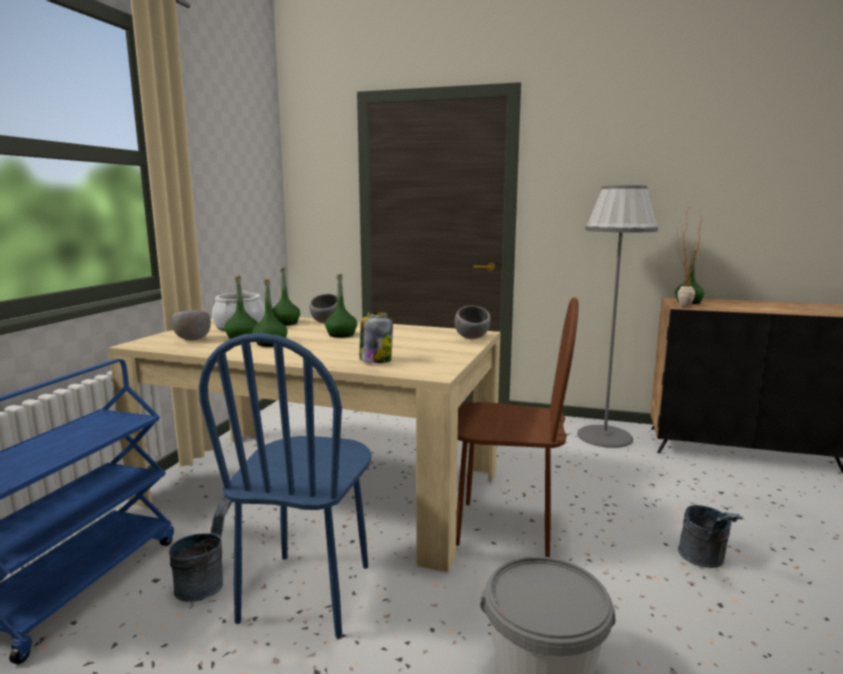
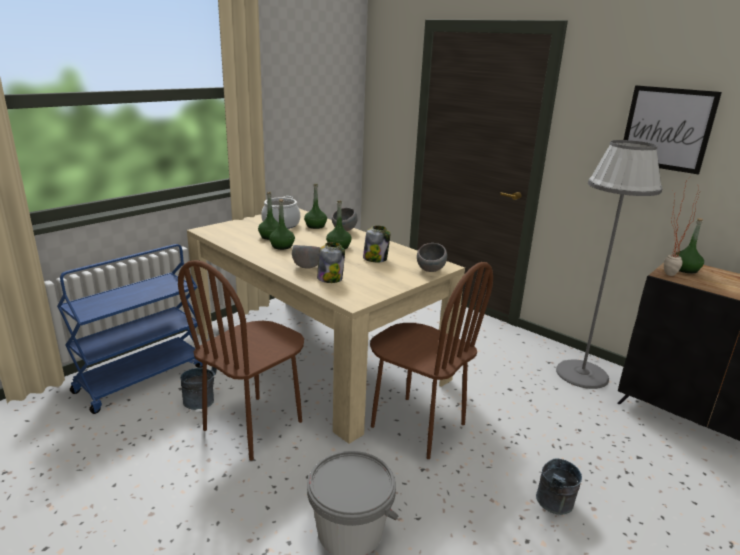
camera: 25 degrees right, 10 degrees up
(192, 340) = (239, 232): grey bowl -> grey bowl (307, 267)
(307, 593) = (253, 426): blue chair -> brown chair
(399, 338) = (375, 259): none -> jar
(636, 176) = (667, 129): none -> picture

